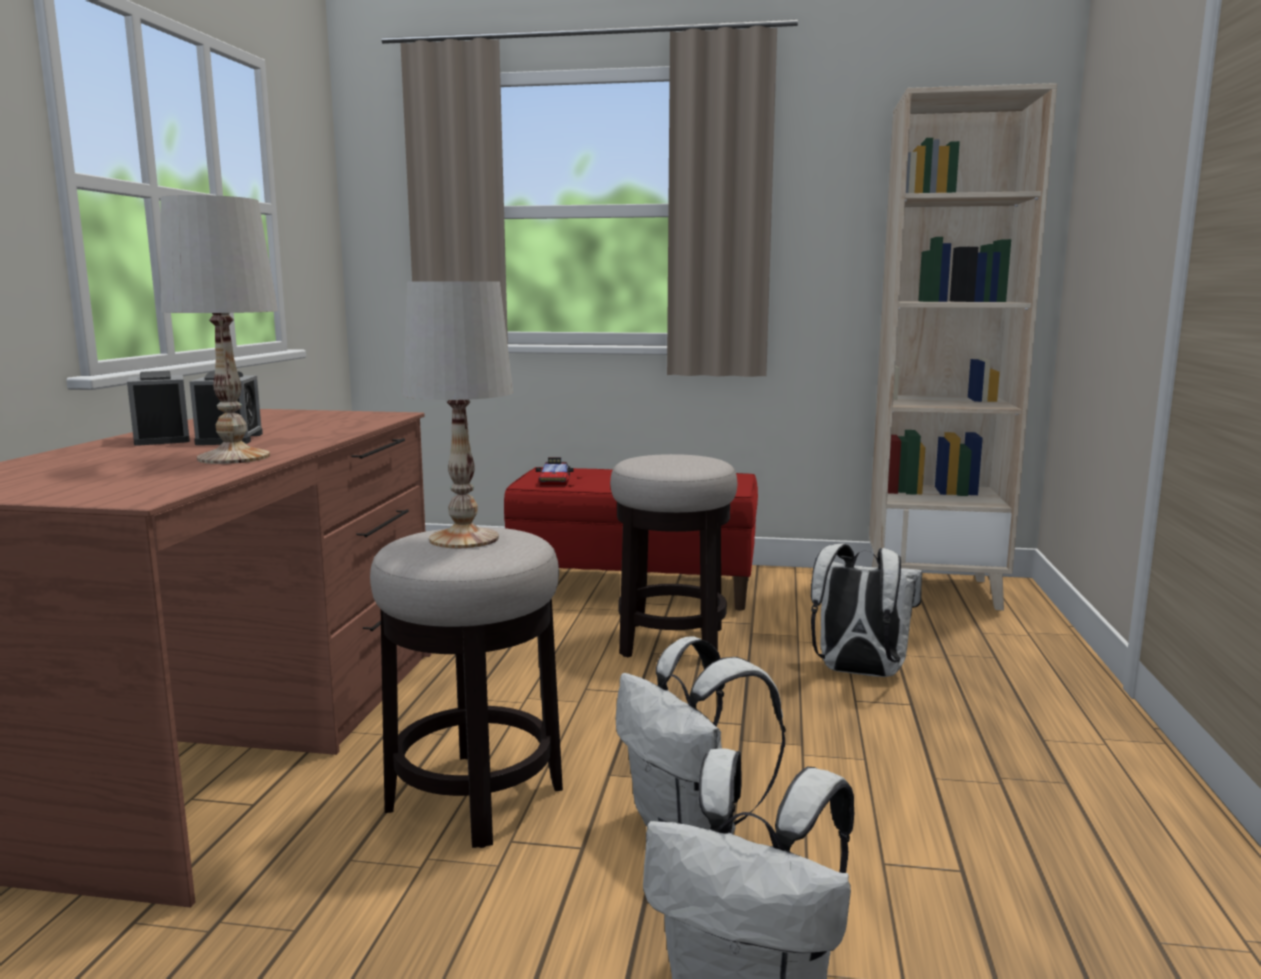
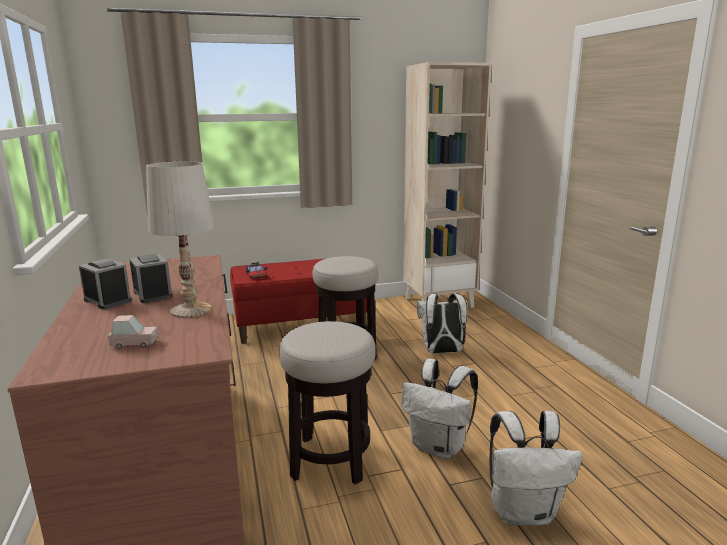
camera: 25 degrees left, 5 degrees up
(78, 478) = (134, 343): none -> pink toy car
(465, 538) = (325, 333): white table lamp -> none

